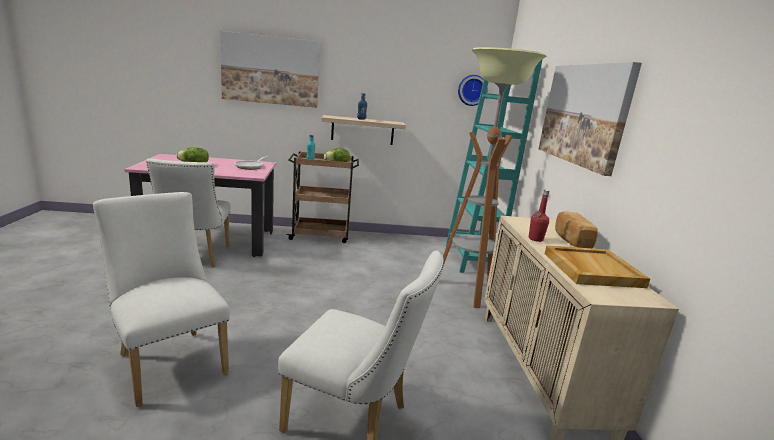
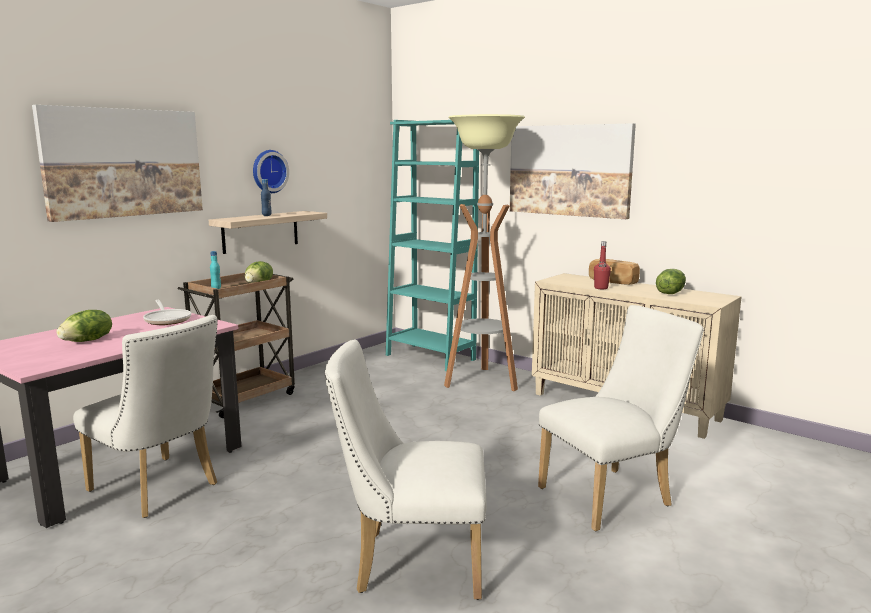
camera: 45 degrees left, 5 degrees down
(472, 90) = (366, 158): wall clock -> wall clock (268, 171)
(591, 269) = (670, 293): beige tray -> lettuce

